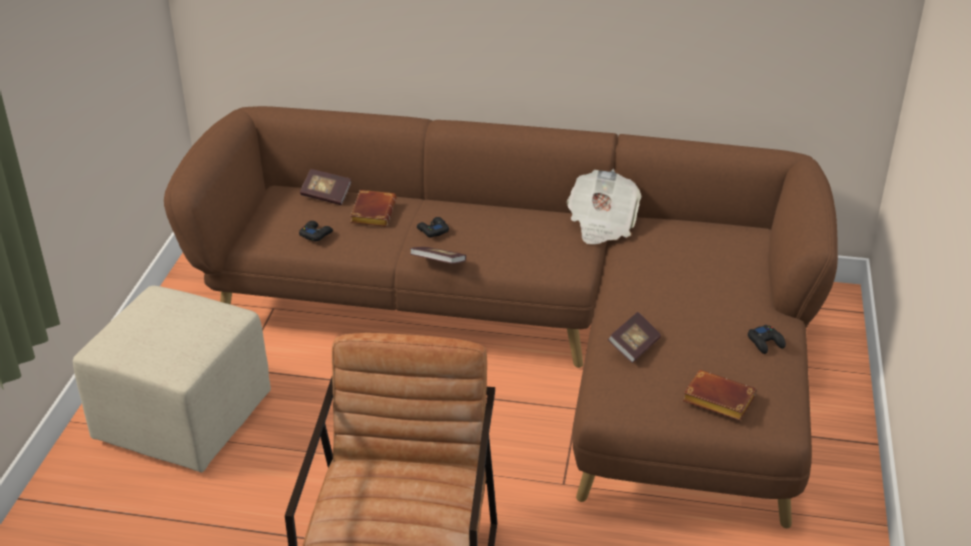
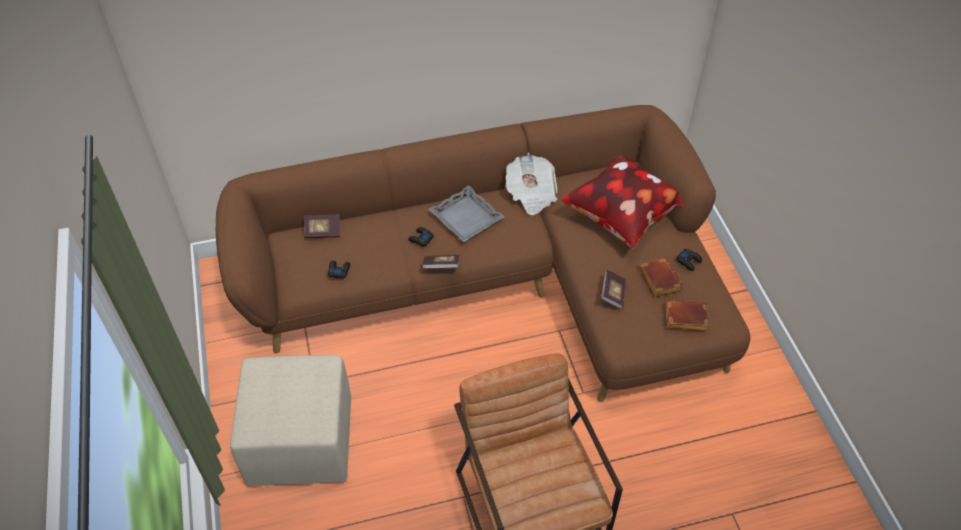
camera: 25 degrees left, 15 degrees up
(372, 212) = (367, 236): brown book -> brown book (658, 279)
(502, 225) = (465, 218): none -> grey tray
(699, 276) = (620, 220): none -> pillow

